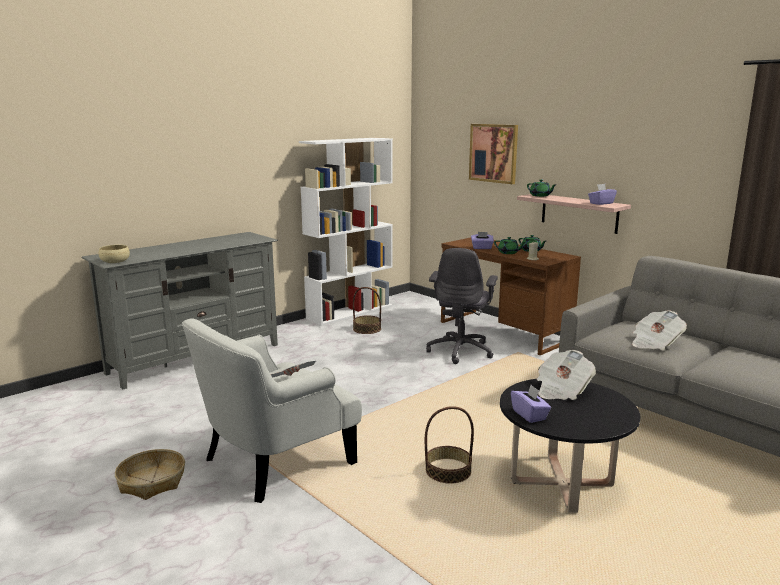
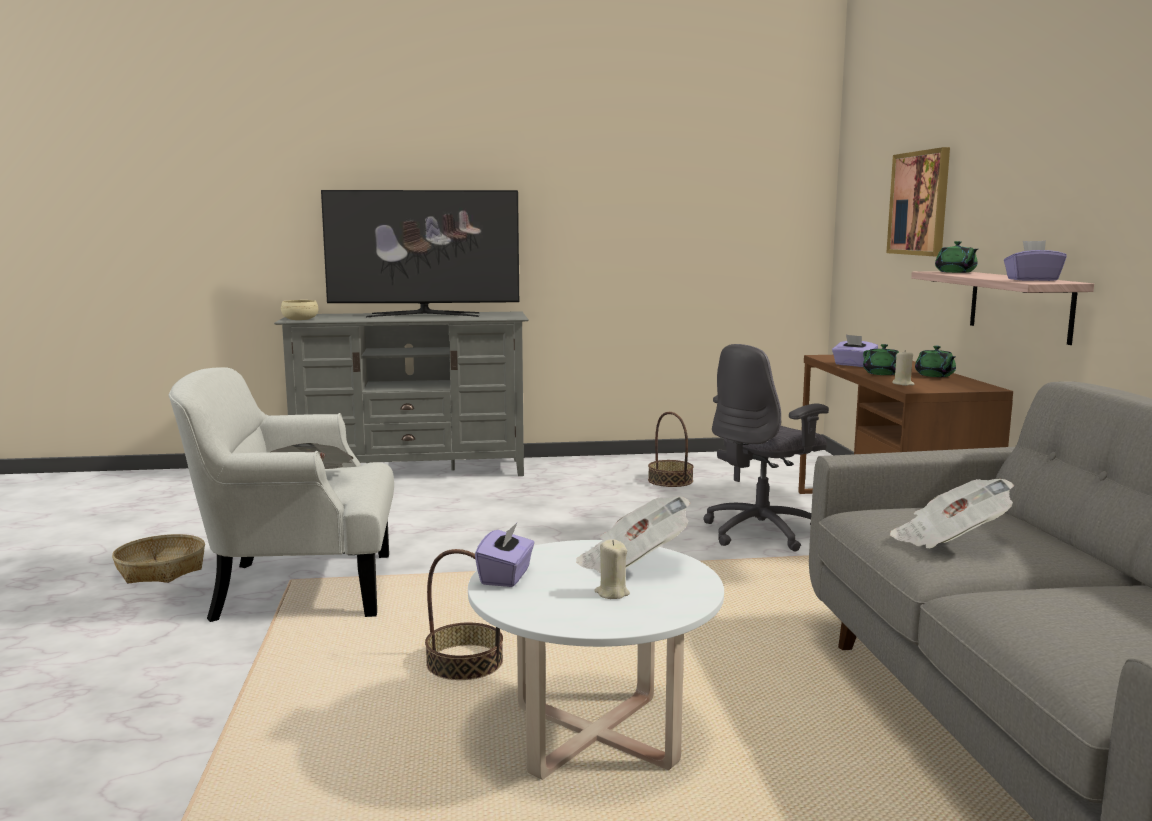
camera: 35 degrees right, 5 degrees down
(195, 244) = (424, 315): none -> television
(350, 312) = (684, 458): white bookcase -> none
(561, 484) = (594, 736): black coffee table -> white coffee table
(586, 408) = (612, 593): none -> beige candle

